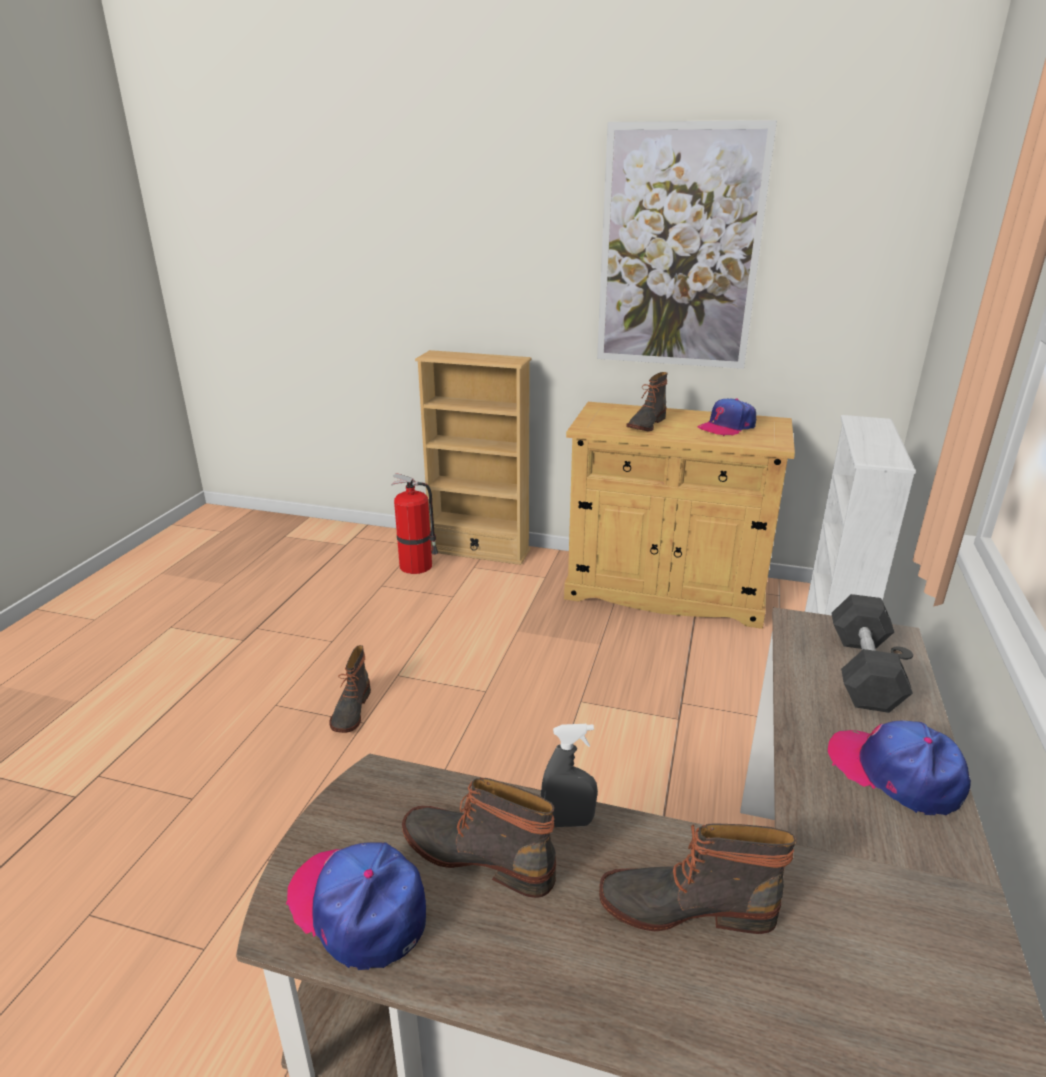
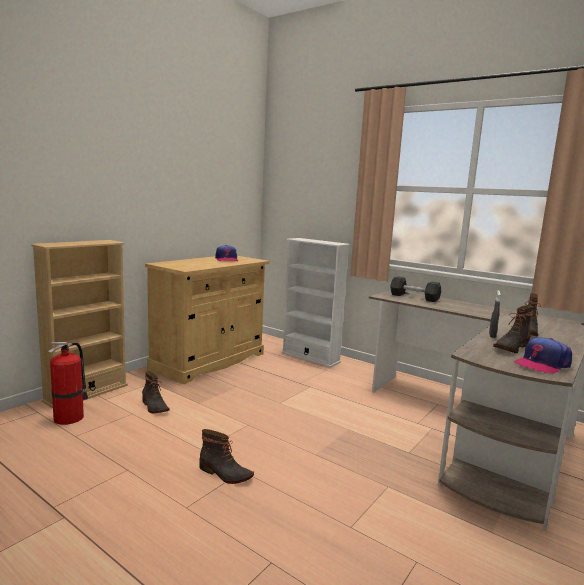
camera: 70 degrees left, 15 degrees down
(645, 424) = (201, 264): boot -> boot (154, 407)
(679, 250) = (178, 173): picture -> none
(895, 773) = (466, 306): cap -> none

